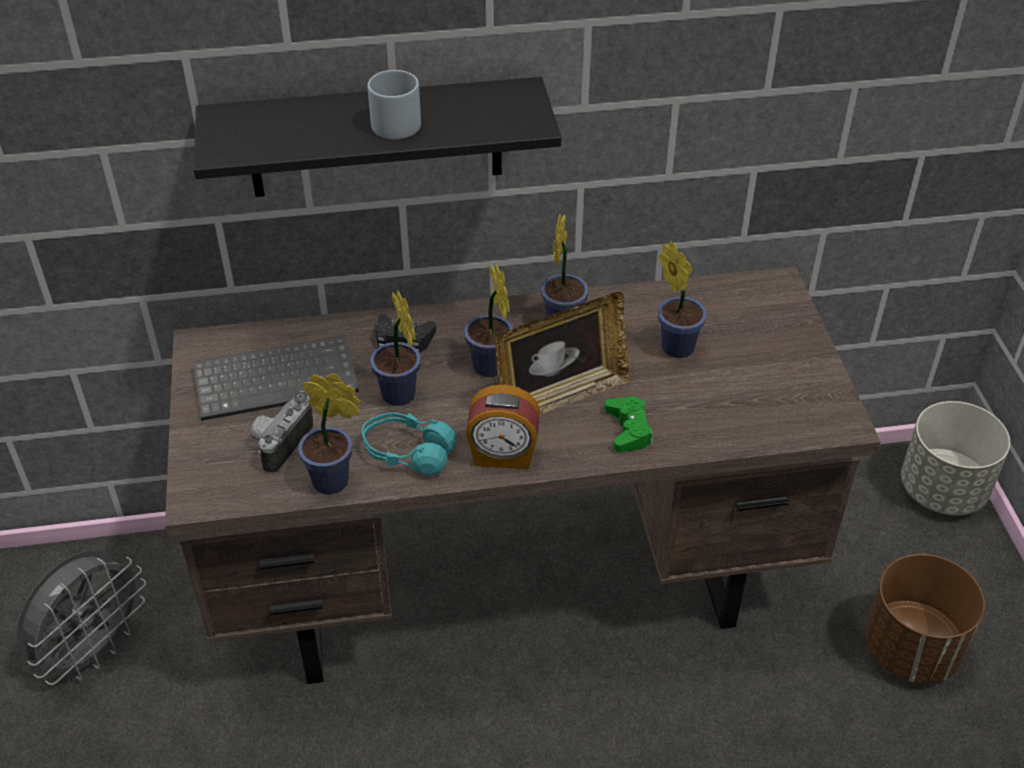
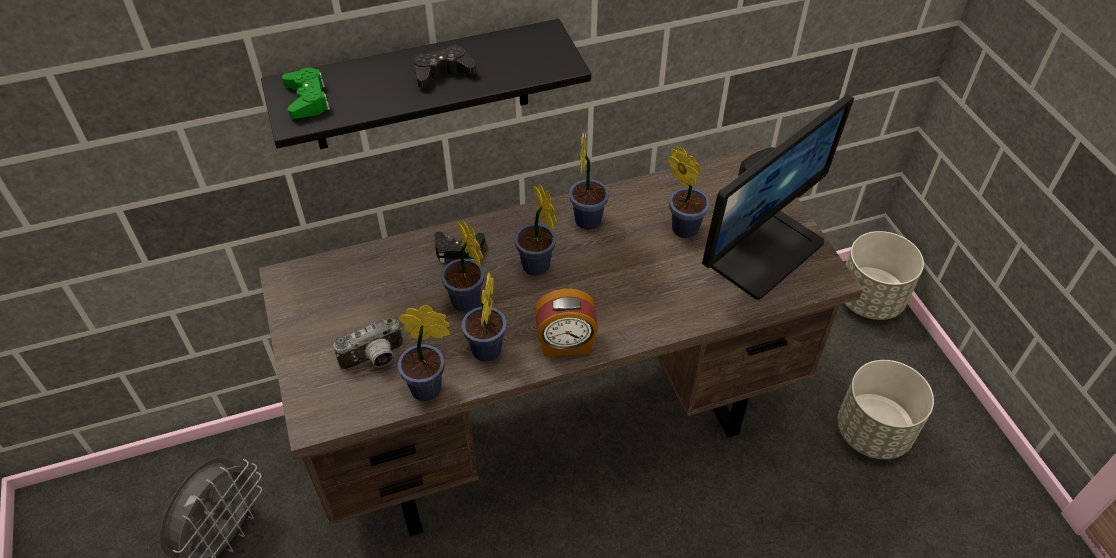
camera: 10 degrees left, 5 degrees up
(277, 378) = (359, 300): keyboard -> none
(280, 443) = (375, 360): camera -> camera turned 135 degrees counterclockwise
(394, 120) = (443, 73): grey mug -> black game controller
(407, 453) = (485, 353): turquoise headphones -> potted plant
(560, 396) = (600, 284): picture frame -> none
(628, 429) = (662, 306): green game controller -> green game controller (307, 99)
(766, 382) = (762, 249): none -> monitor
(911, 649) = (873, 431): brown planter -> grey planter

